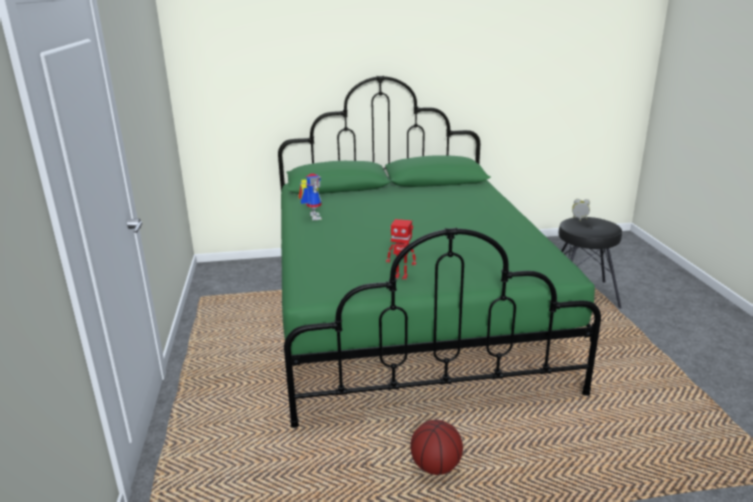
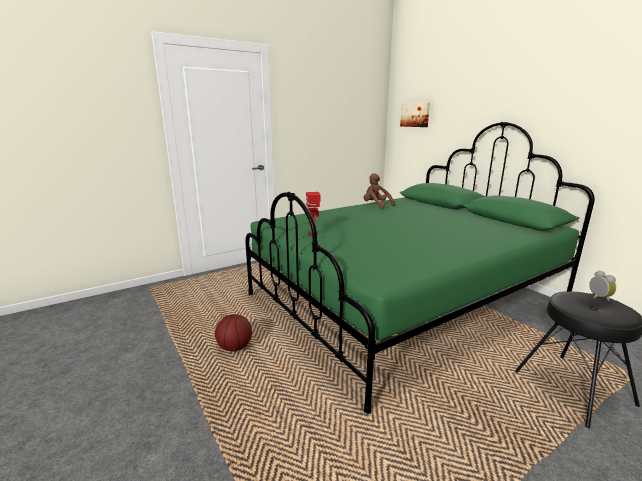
camera: 65 degrees right, 5 degrees down
(233, 72) = (415, 115): none -> picture
(311, 217) = (376, 205): toy robot -> brown plush toy

